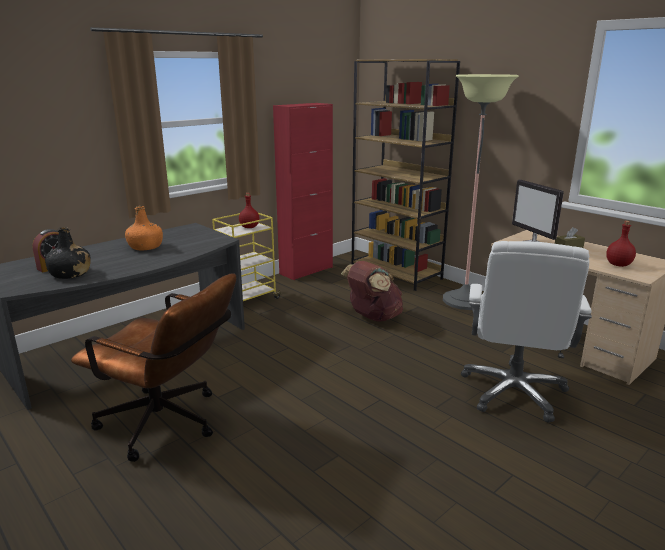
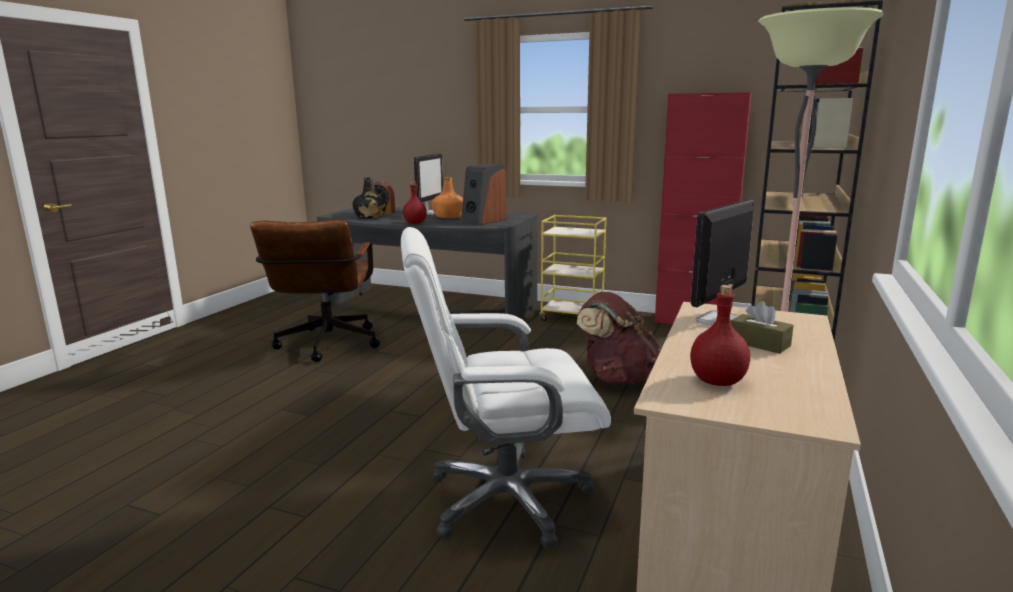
camera: 65 degrees right, 5 degrees down
(103, 250) = (428, 212): none -> monitor
(193, 240) = (483, 221): none -> speaker
(249, 227) = (580, 232): red bottle -> red bottle (415, 223)

